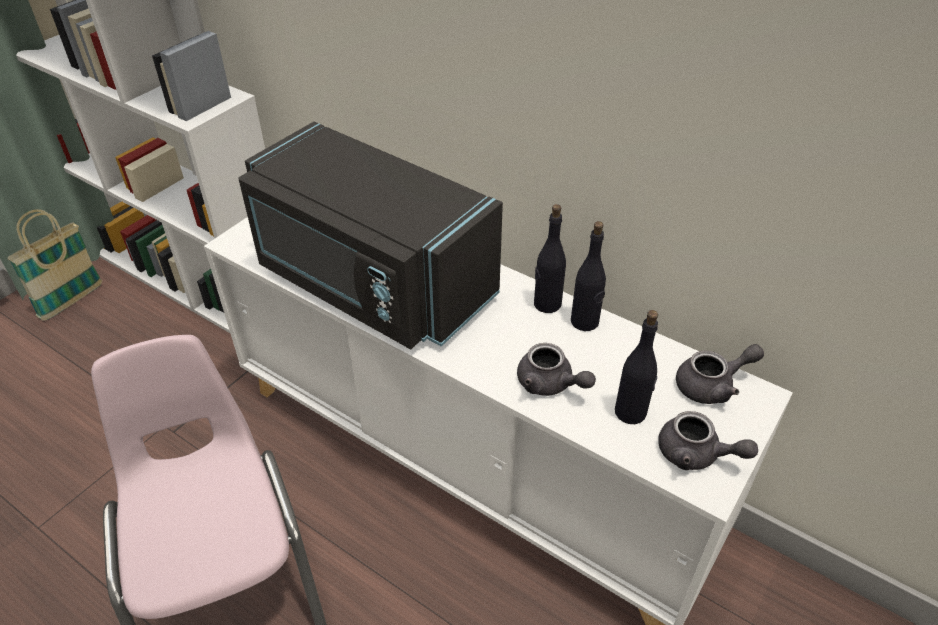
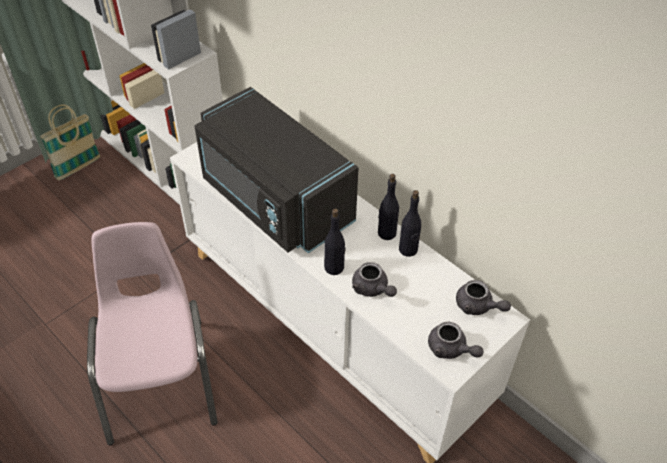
camera: 10 degrees right, 5 degrees up
(631, 412) = (418, 315): black bottle -> black bottle (334, 268)
(712, 386) = (478, 306): grey teapot -> grey teapot turned 45 degrees clockwise

